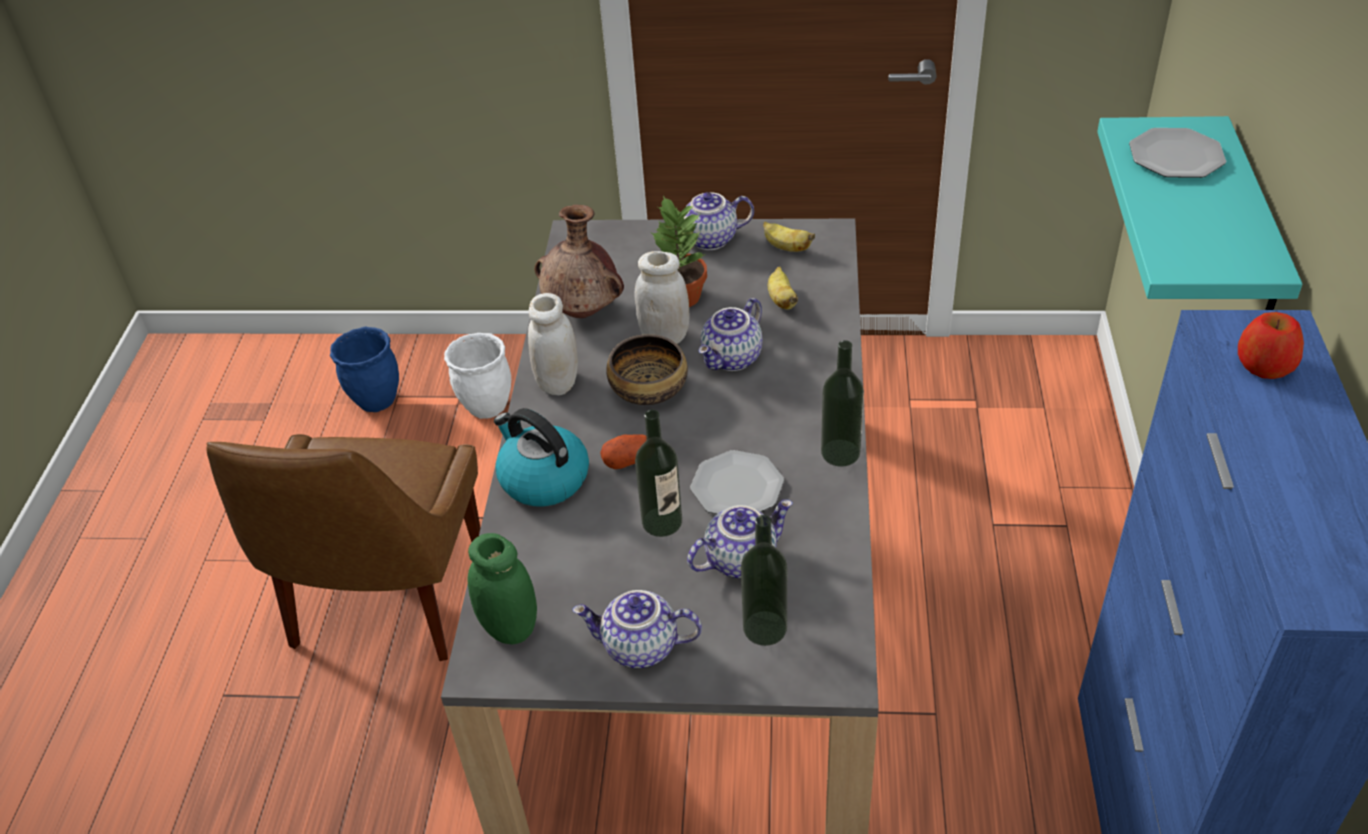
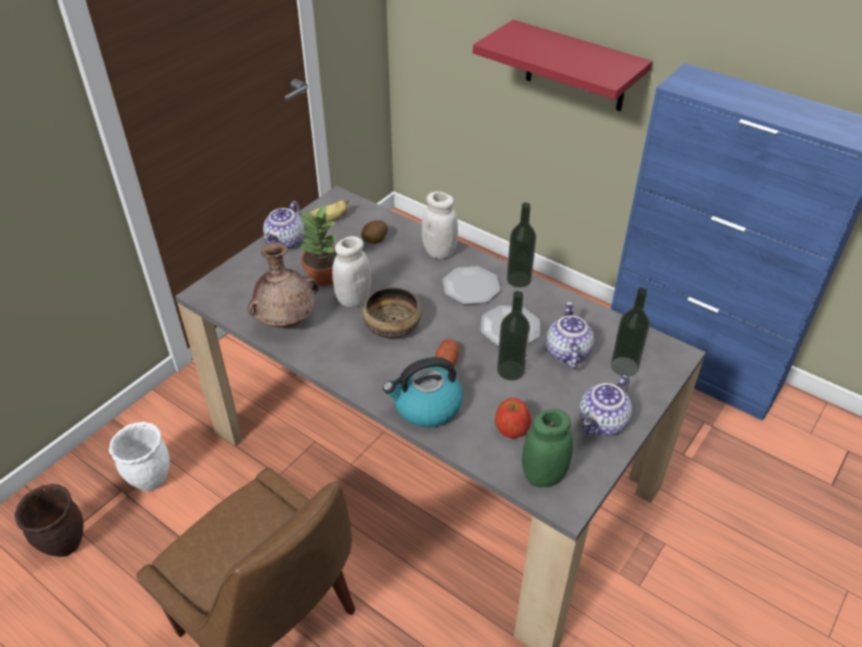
camera: 60 degrees left, 0 degrees up
(376, 400) = (64, 543): blue planter -> brown planter
(558, 383) = (344, 362): white jar -> white jar (439, 252)
(733, 359) = (403, 282): teapot -> none
(781, 300) = (374, 241): banana -> potato
(1175, 156) = (528, 42): plate -> plate (470, 287)
(1249, 238) = (576, 67): turquoise shelf -> red shelf
(1265, 364) = (712, 87): apple -> apple (511, 427)

